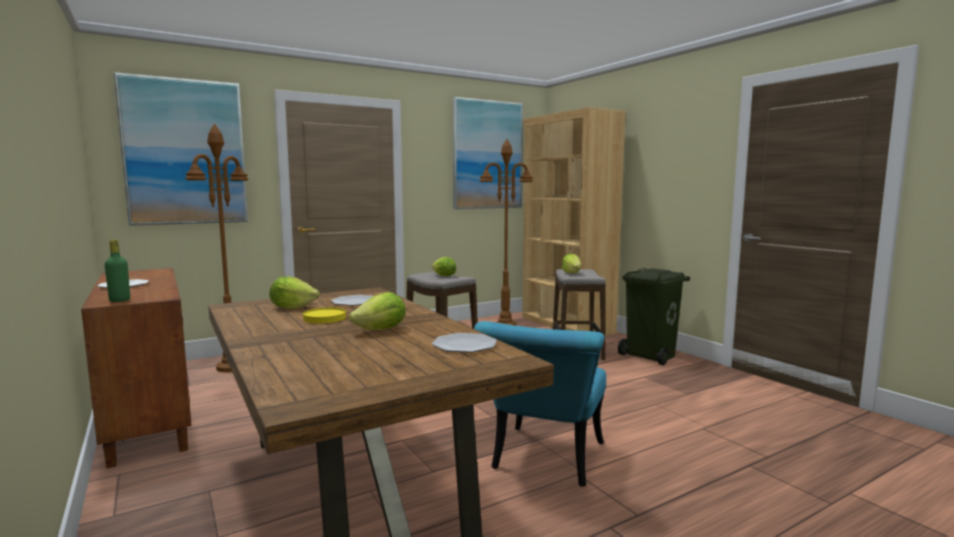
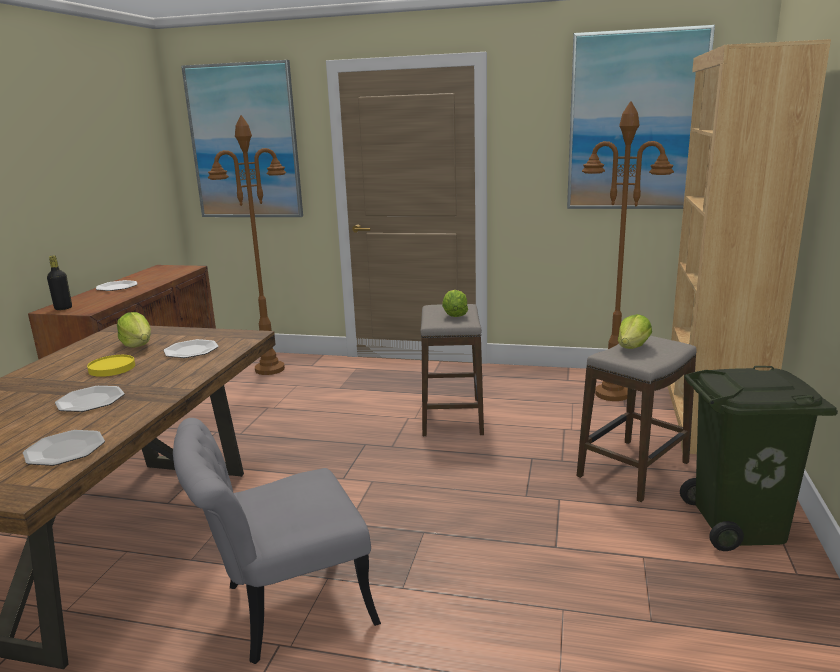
camera: 45 degrees right, 10 degrees up
(120, 300) = (63, 308): green bottle -> black bottle
(381, 330) = (90, 401): lettuce -> plate
(545, 461) = (283, 609): turquoise chair -> grey chair

